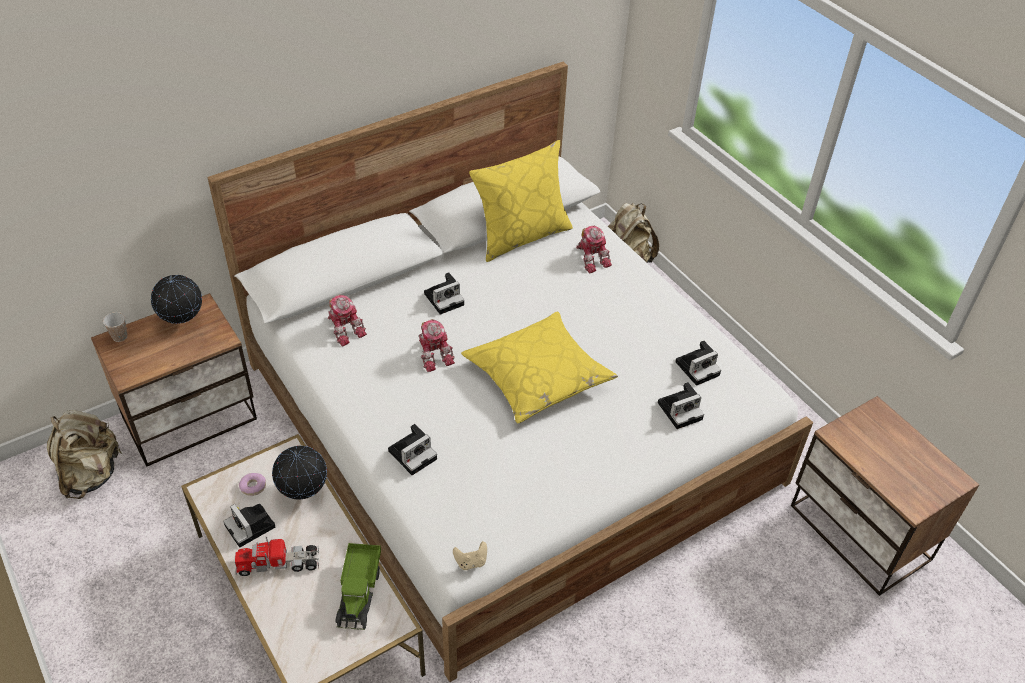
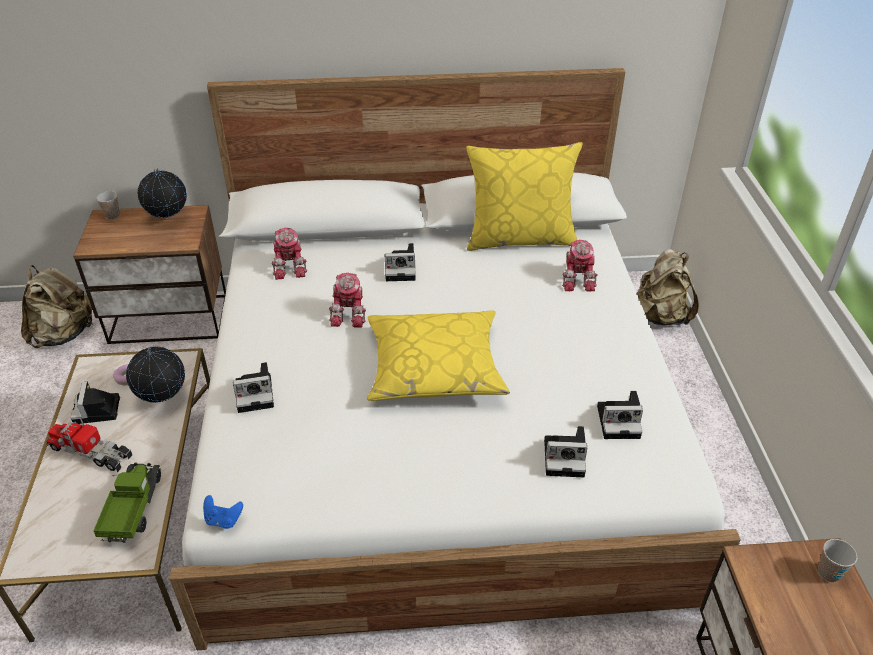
camera: 30 degrees right, 5 degrees down
(359, 592) = (133, 510): toy truck -> toy truck turned 150 degrees clockwise
(471, 562) = (223, 520): beige game controller -> blue game controller
(883, 422) = (828, 573): none -> cup

